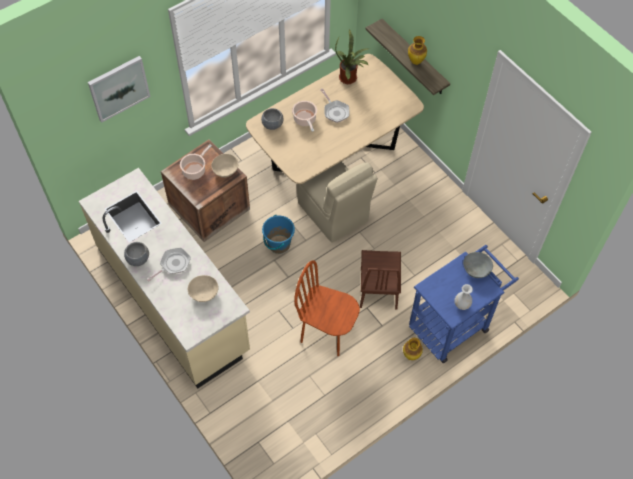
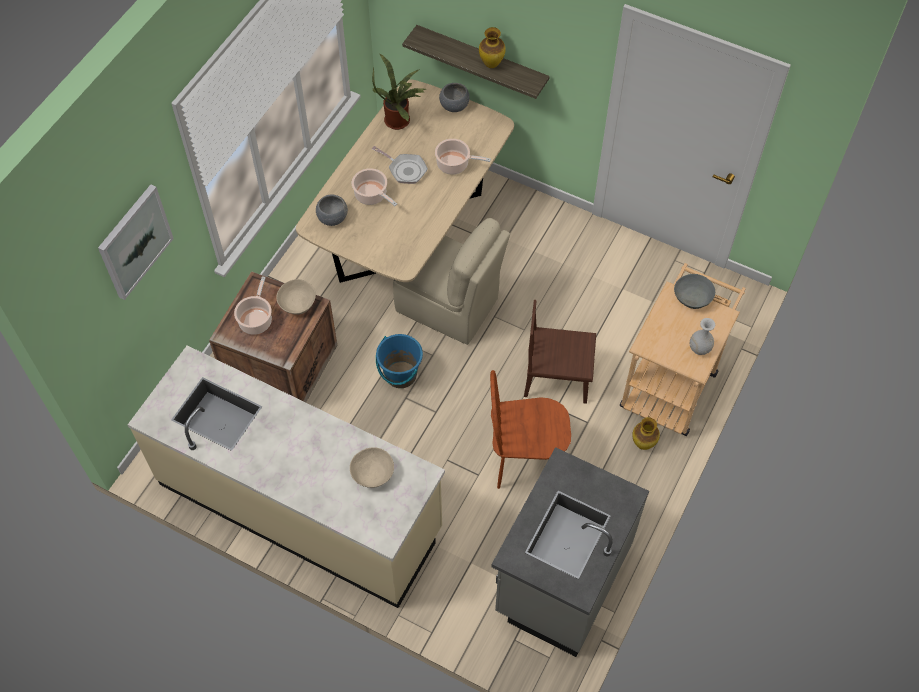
camera: 25 degrees left, 0 degrees up
(138, 259) = (257, 467): grey bowl -> grey bowl (454, 105)
(173, 264) = (310, 454): frying pan -> none
(308, 418) = (561, 579): none -> grey counter
(369, 120) = (455, 164): none -> cooking pot
(378, 288) = (557, 377): brown chair -> brown chair turned 120 degrees clockwise
(453, 324) = (672, 382): blue cart -> beige cart

